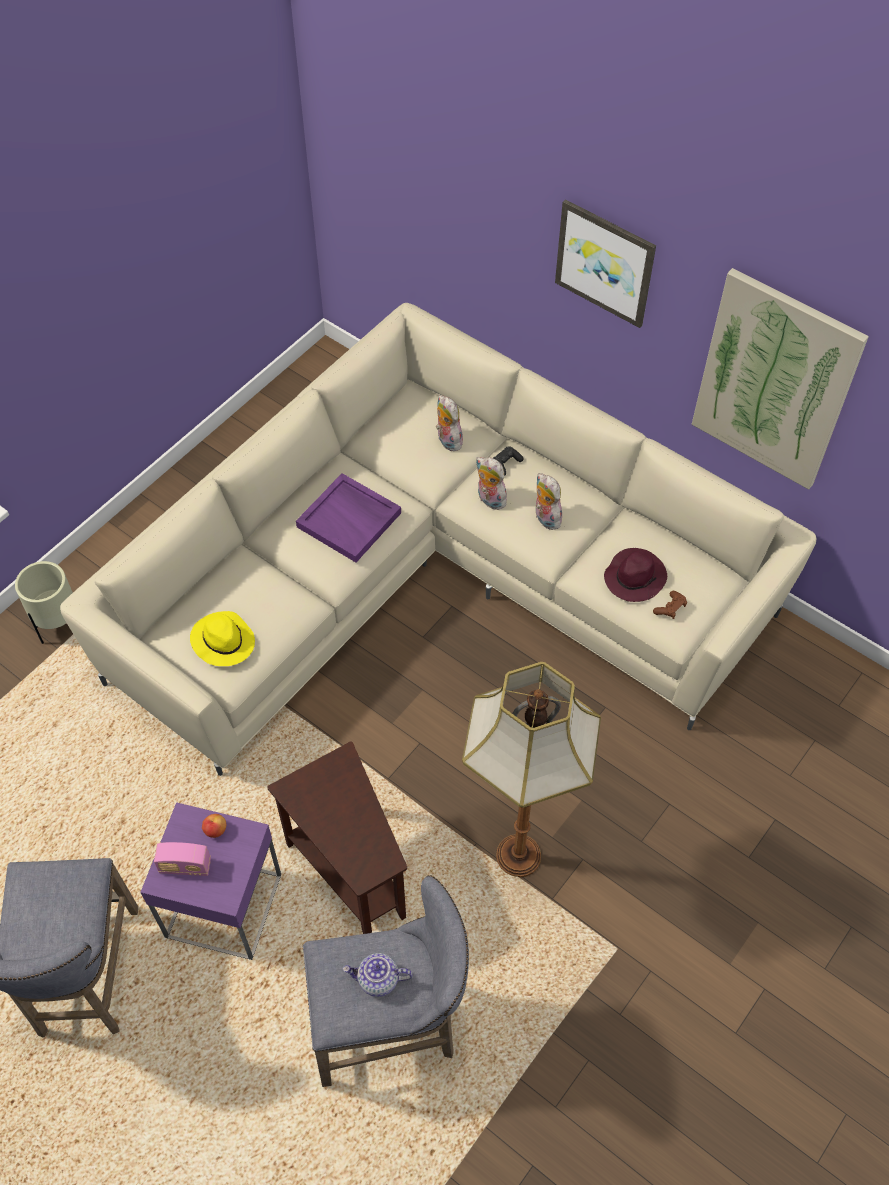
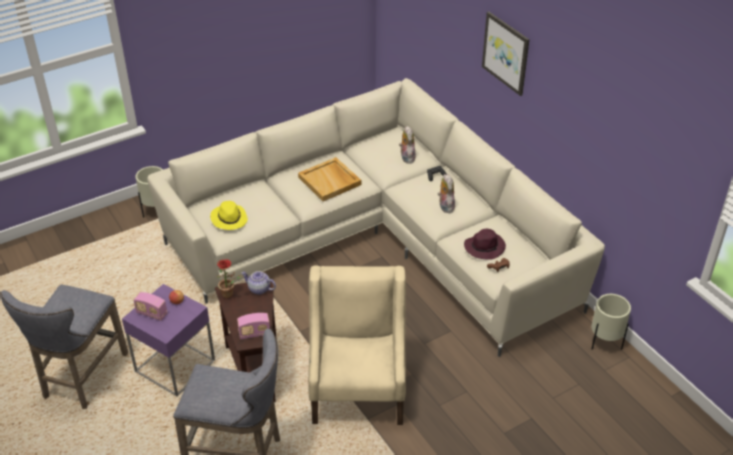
camera: 20 degrees right, 15 degrees down
(297, 793) = (230, 294): none -> potted plant
(350, 520) = (330, 181): purple tray -> beige tray
(370, 854) = (254, 333): none -> radio
(378, 980) = (224, 389): teapot -> teapot (259, 289)
(489, 500) = (416, 190): plush toy -> none
(517, 854) = (358, 390): floor lamp -> beige armchair
(774, 381) = (585, 131): picture -> none
(822, 660) = (605, 343): none -> beige planter

